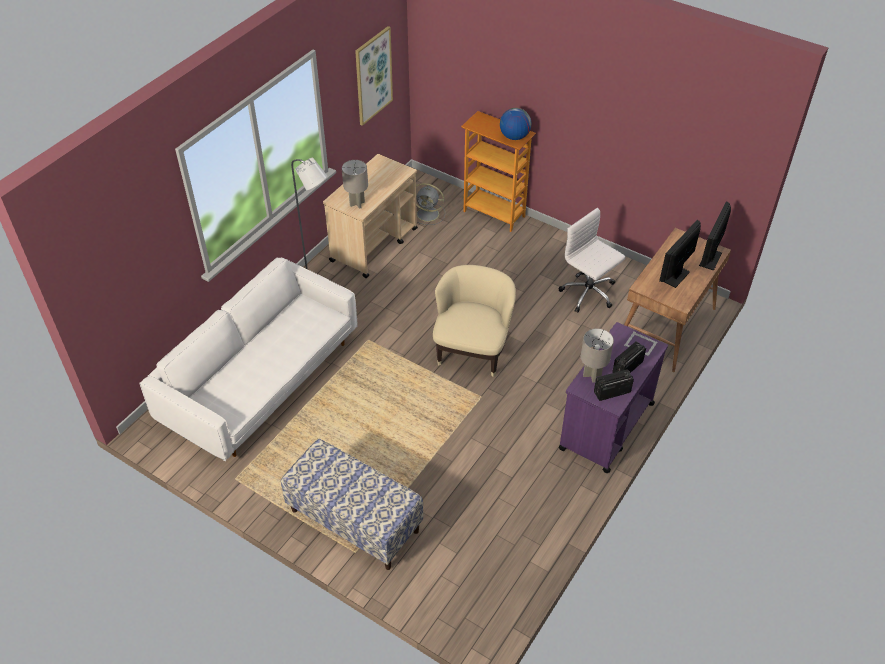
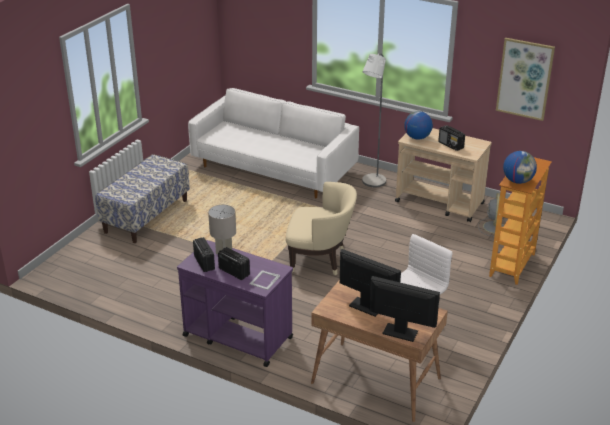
camera: 85 degrees right, 15 degrees down
(357, 204) = (417, 137): grey table lamp -> globe
(380, 182) = (451, 145): none -> radio

